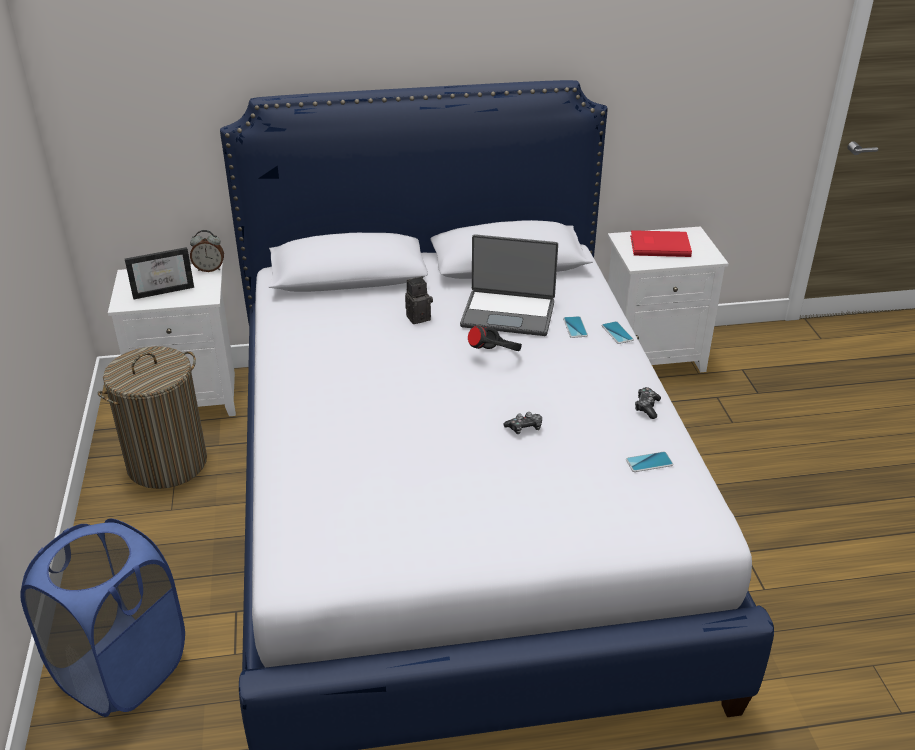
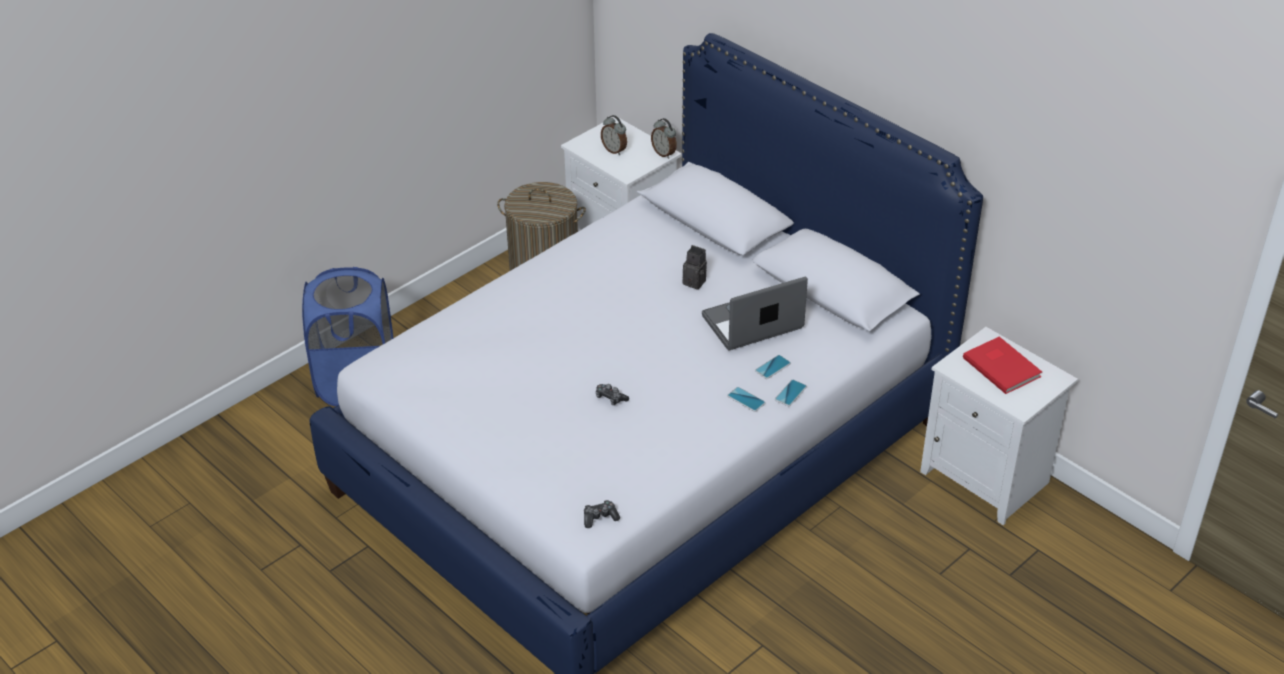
camera: 55 degrees right, 5 degrees up
(164, 289) = (614, 150): picture frame -> alarm clock
(495, 356) = (686, 344): black headphones -> none
(508, 313) = (753, 324): laptop -> laptop turned 90 degrees clockwise
(647, 407) = (700, 449): game controller -> game controller (600, 517)
(649, 462) = (630, 476): phone -> phone (746, 399)

